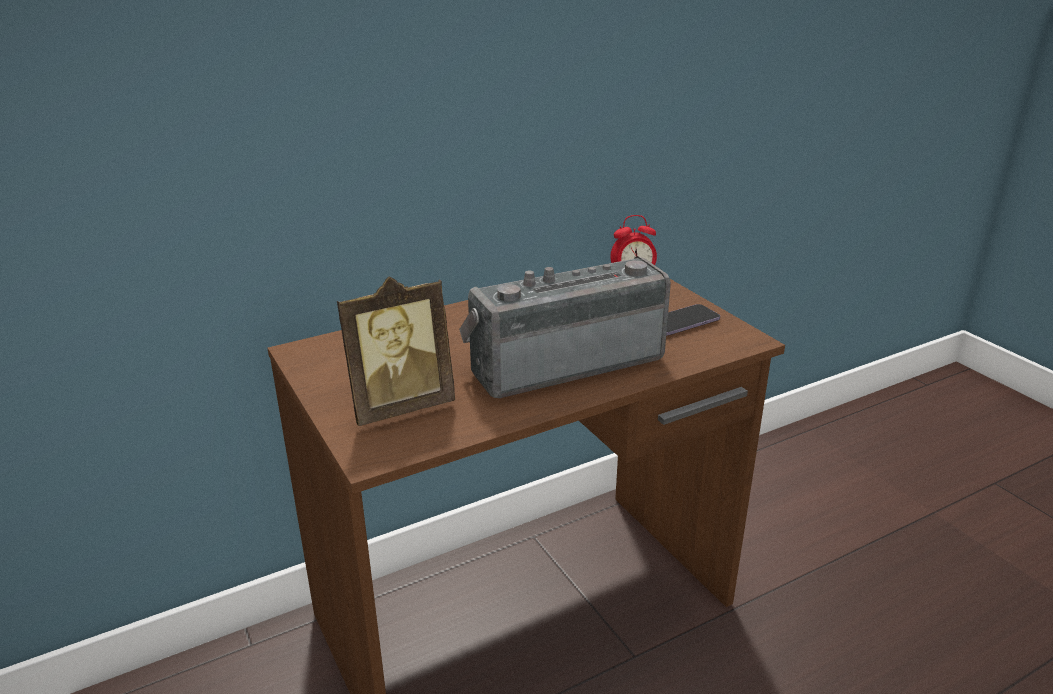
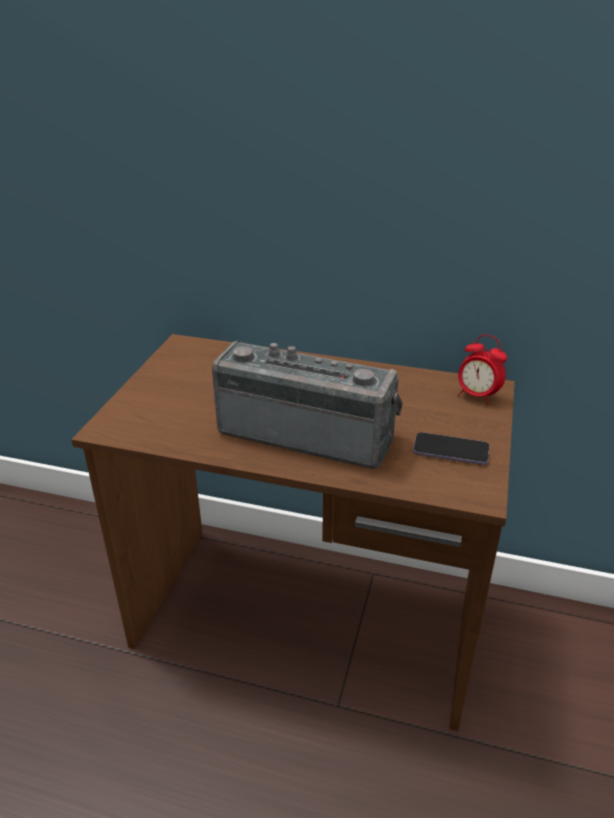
camera: 45 degrees right, 5 degrees up
(400, 406) = (167, 407): picture frame -> none

